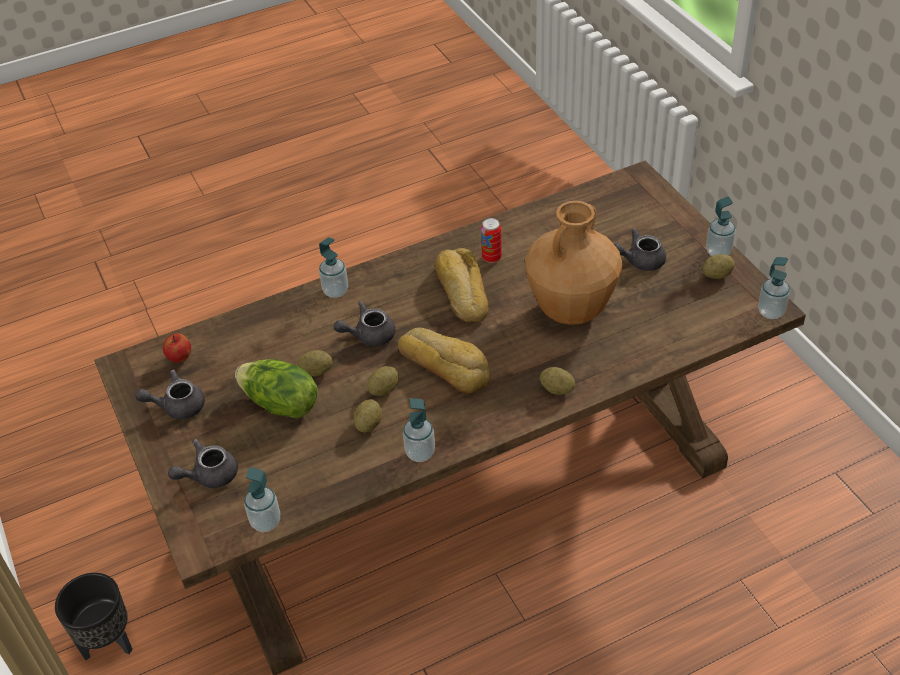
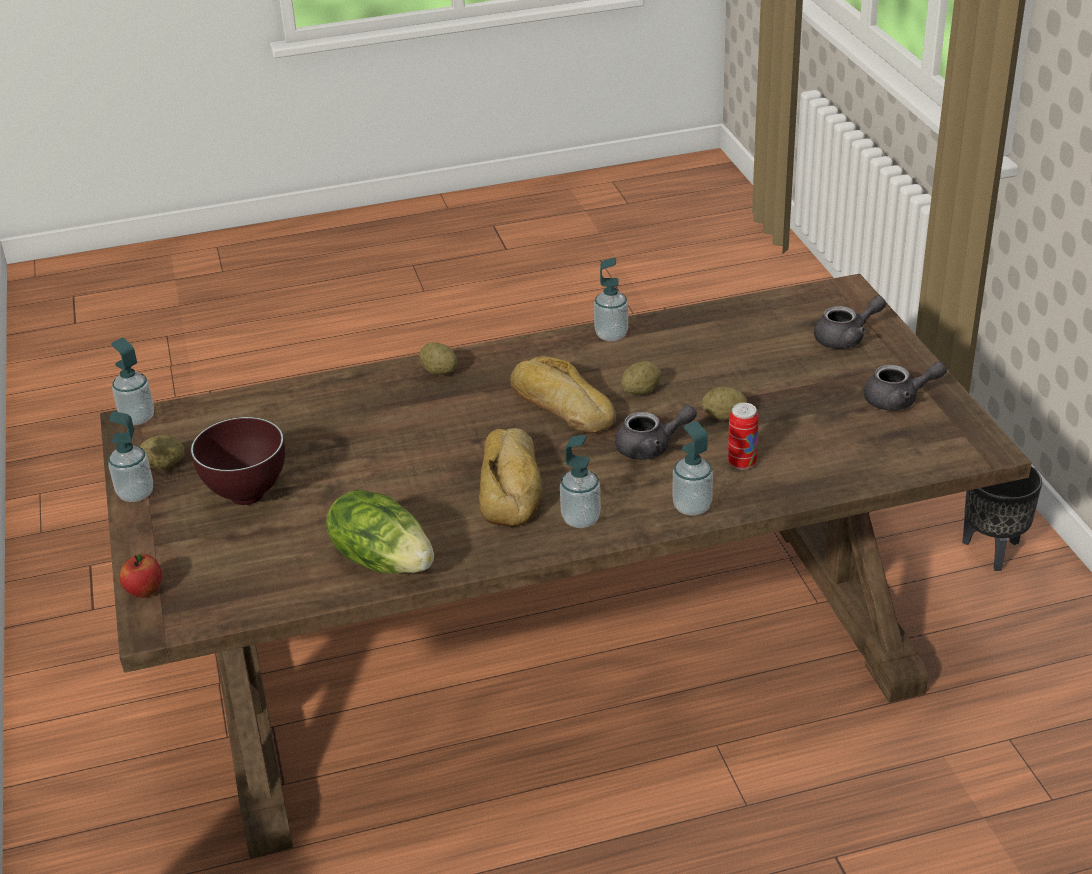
camera: 170 degrees left, 10 degrees down
(179, 358) = (909, 450): apple -> apple (144, 591)
(265, 522) = (780, 301): soap dispenser -> soap dispenser (581, 519)
(280, 404) = (768, 389): lettuce -> lettuce (383, 560)
(368, 424) = (664, 362): potato -> none
(491, 258) = (452, 525): can -> can (742, 463)
(571, 310) = (377, 447): brown vase -> none
(639, 261) = (249, 495): grey teapot -> brown bowl

